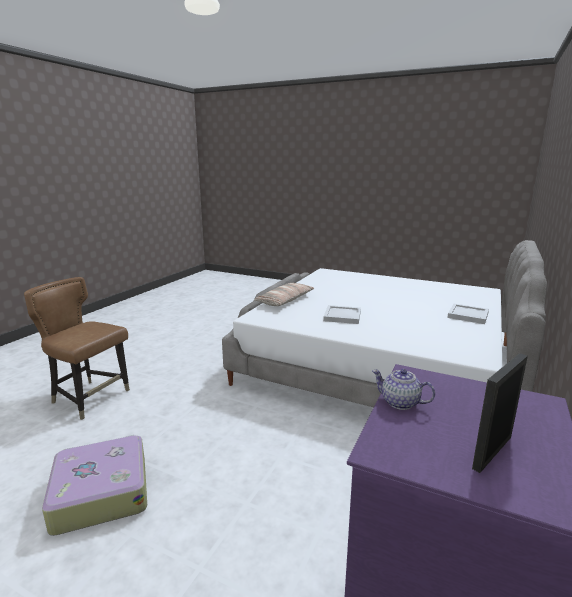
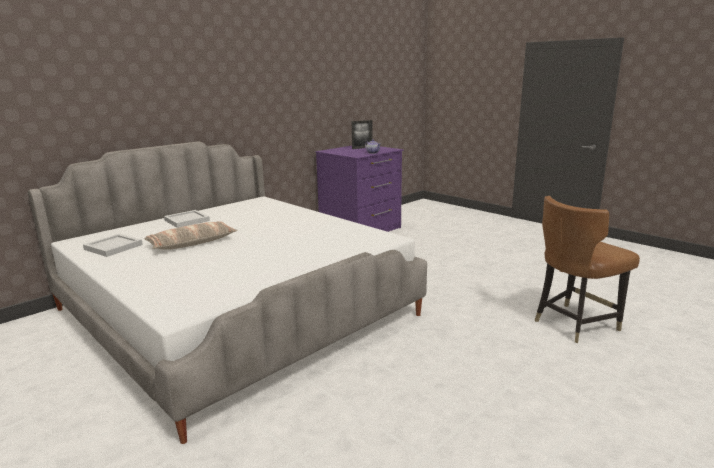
camera: 160 degrees left, 0 degrees up
(90, 398) = (574, 324): brown chair -> brown chair turned 105 degrees clockwise
(100, 492) = (509, 266): suitcase -> none
(285, 301) = (337, 254): pillow -> pillow (192, 243)
(342, 316) = (300, 231): white tray -> white tray (113, 247)

